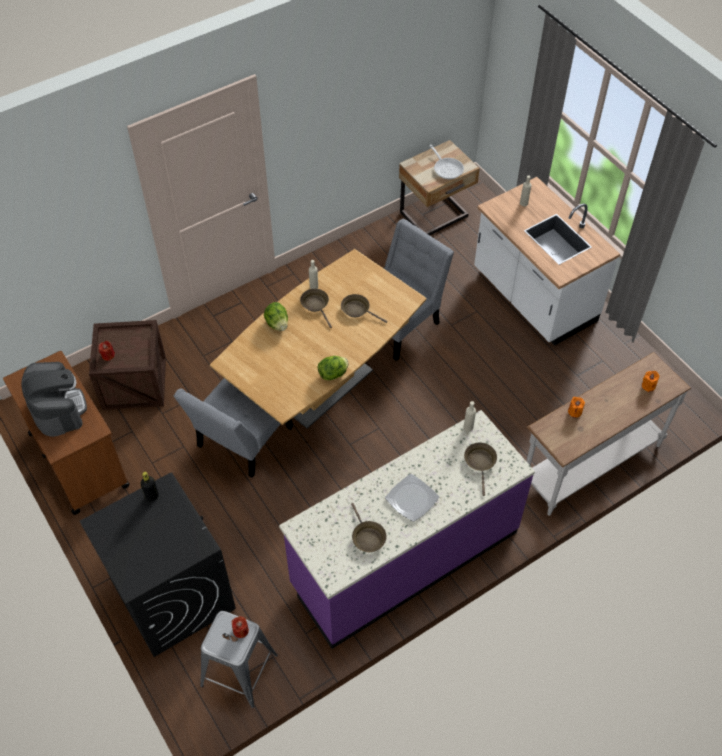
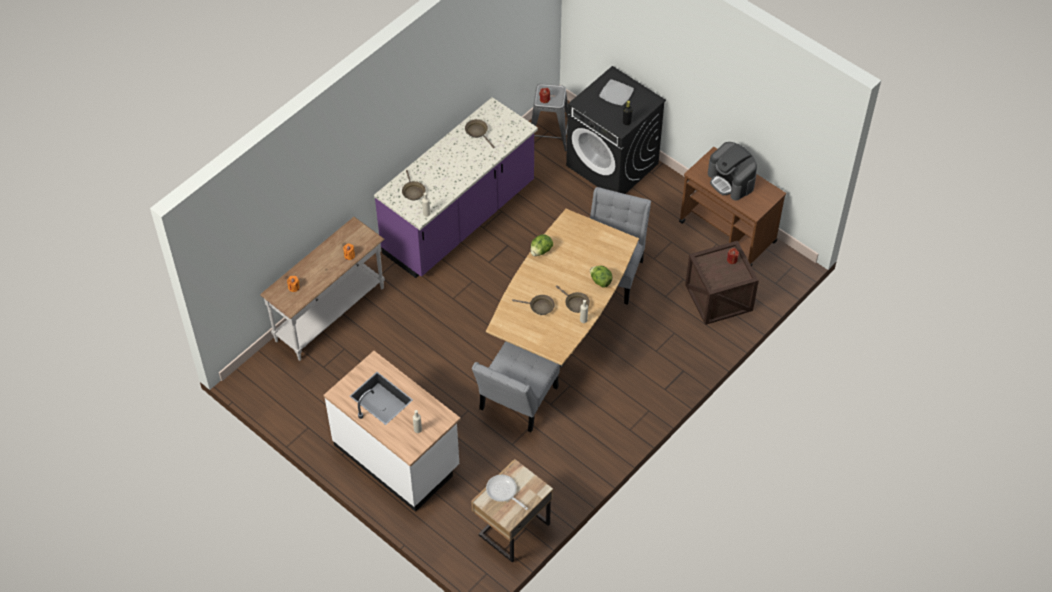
camera: 165 degrees right, 0 degrees up
(412, 498) = (455, 160): plate -> plate (616, 94)

